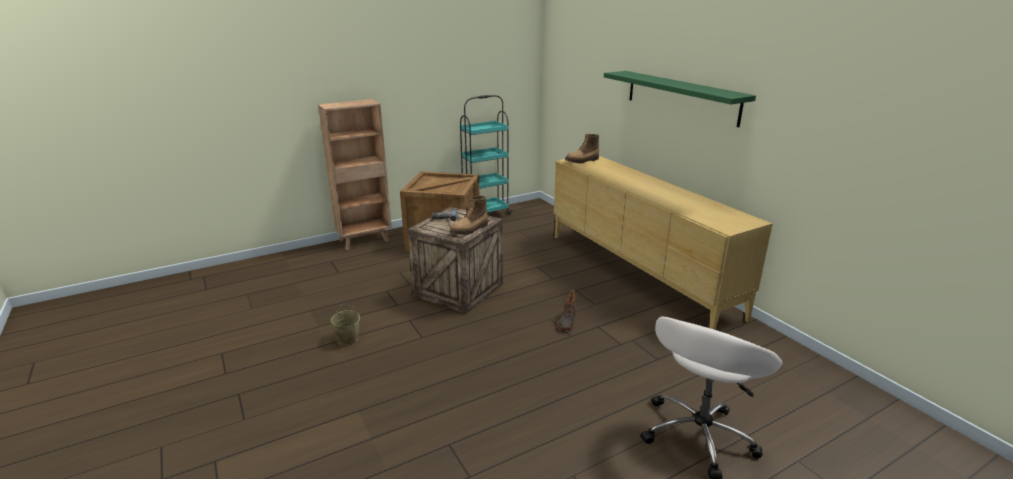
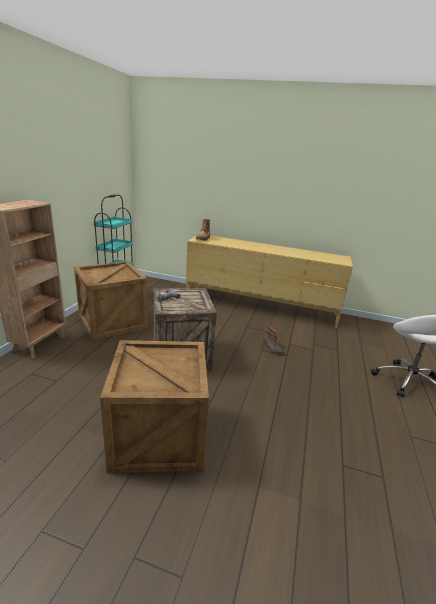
camera: 45 degrees left, 0 degrees up
(348, 339) = (157, 433): beige bucket -> crate
(470, 230) = (201, 301): boot -> none
(681, 97) = (277, 188): green shelf -> none

